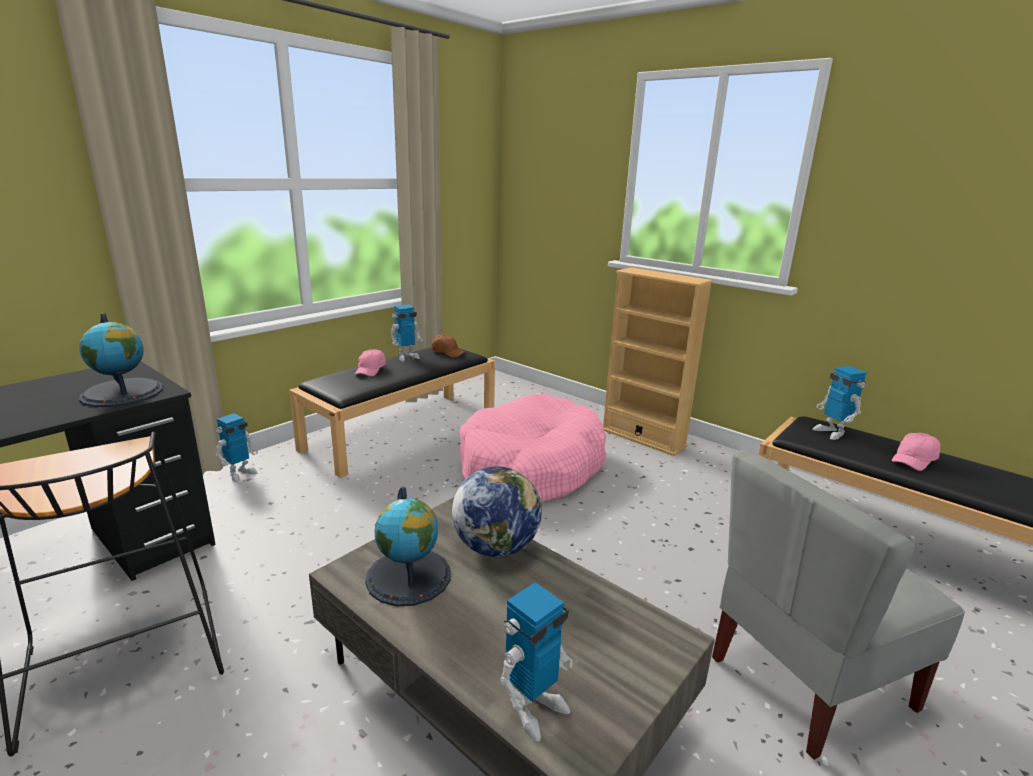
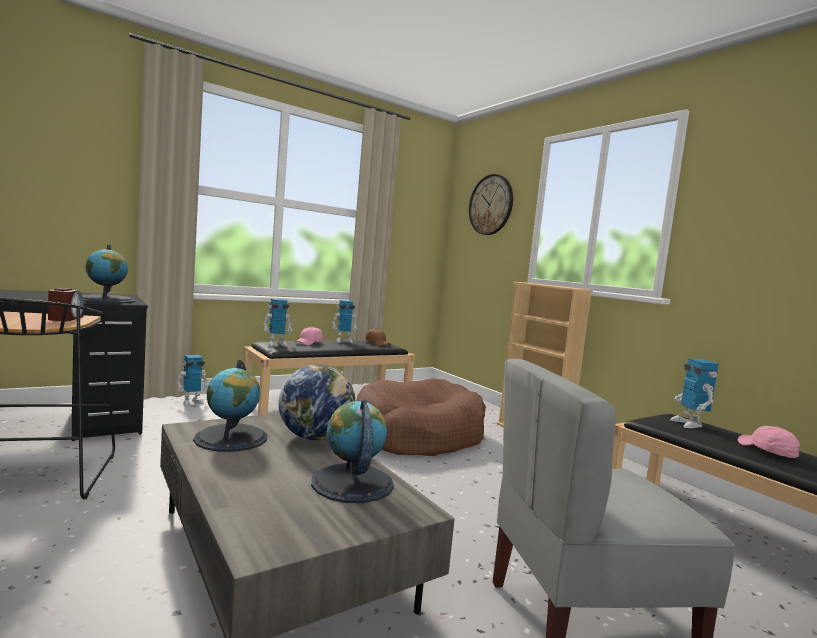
camera: 15 degrees right, 15 degrees down
(116, 460) = (65, 318): none -> alarm clock
(531, 467) = (417, 435): pink dog bed -> brown dog bed
(534, 708) = (252, 517): toy robot -> toy robot (276, 344)
(563, 157) = (491, 205): none -> wall clock
(588, 615) = (352, 483): none -> globe
(914, 460) = (766, 451): pink cap -> pink cap turned 105 degrees clockwise

